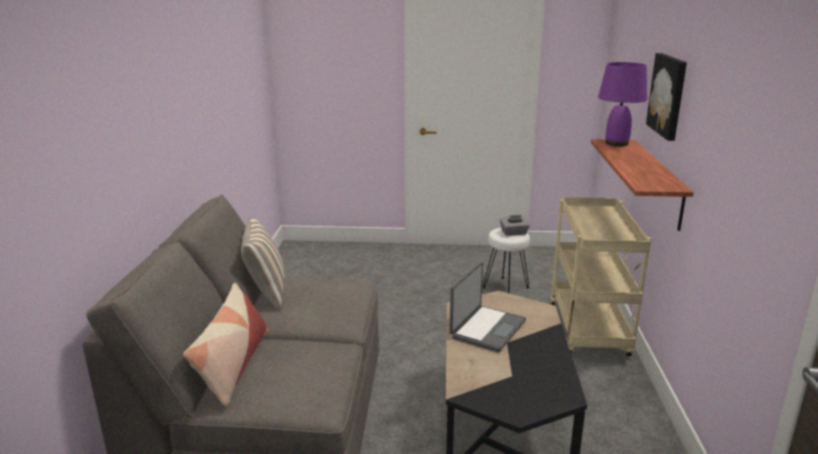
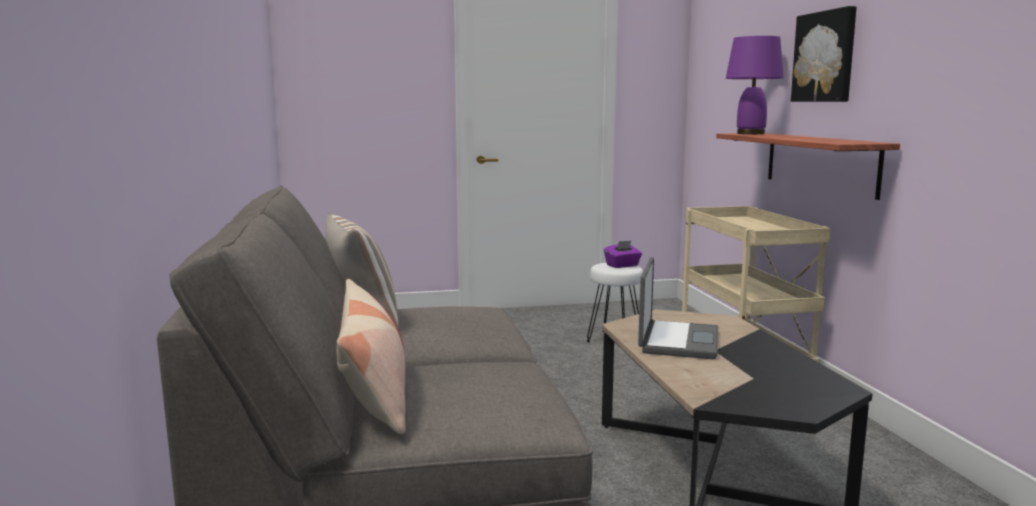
camera: 15 degrees left, 10 degrees down
(514, 233) = (622, 265): grey tissue box -> purple tissue box

